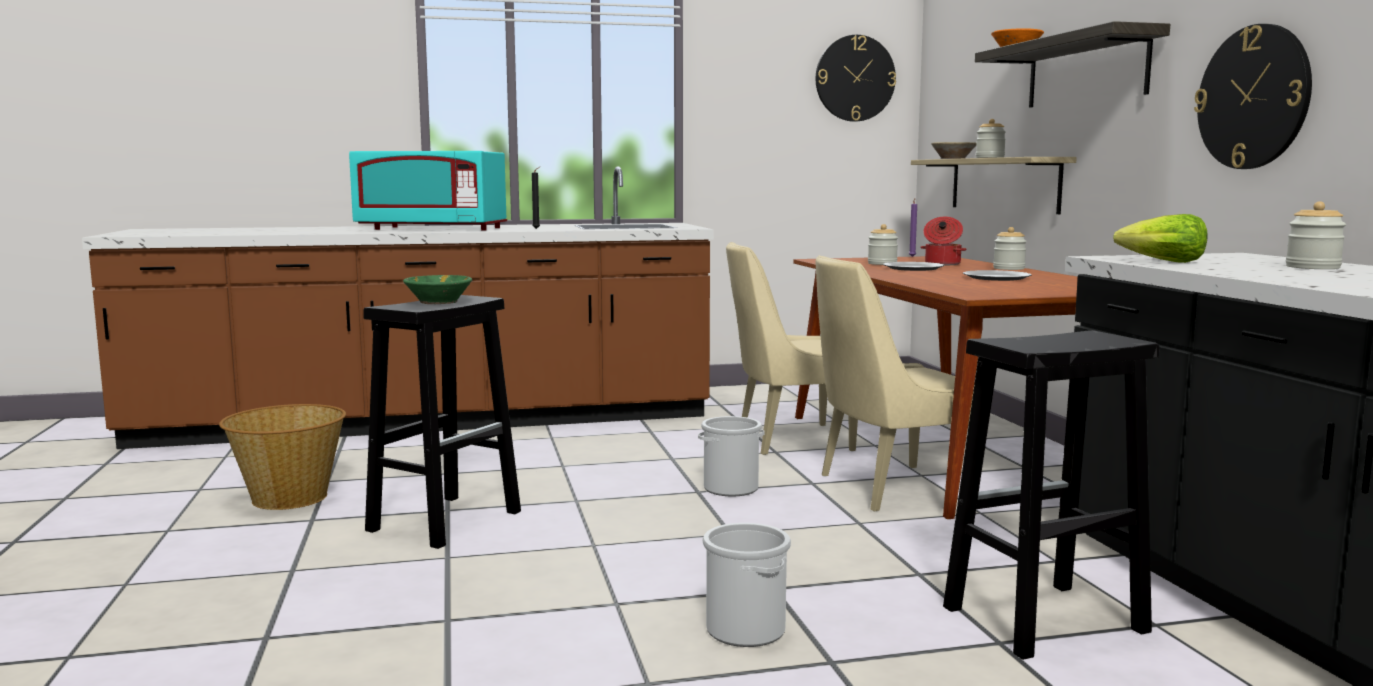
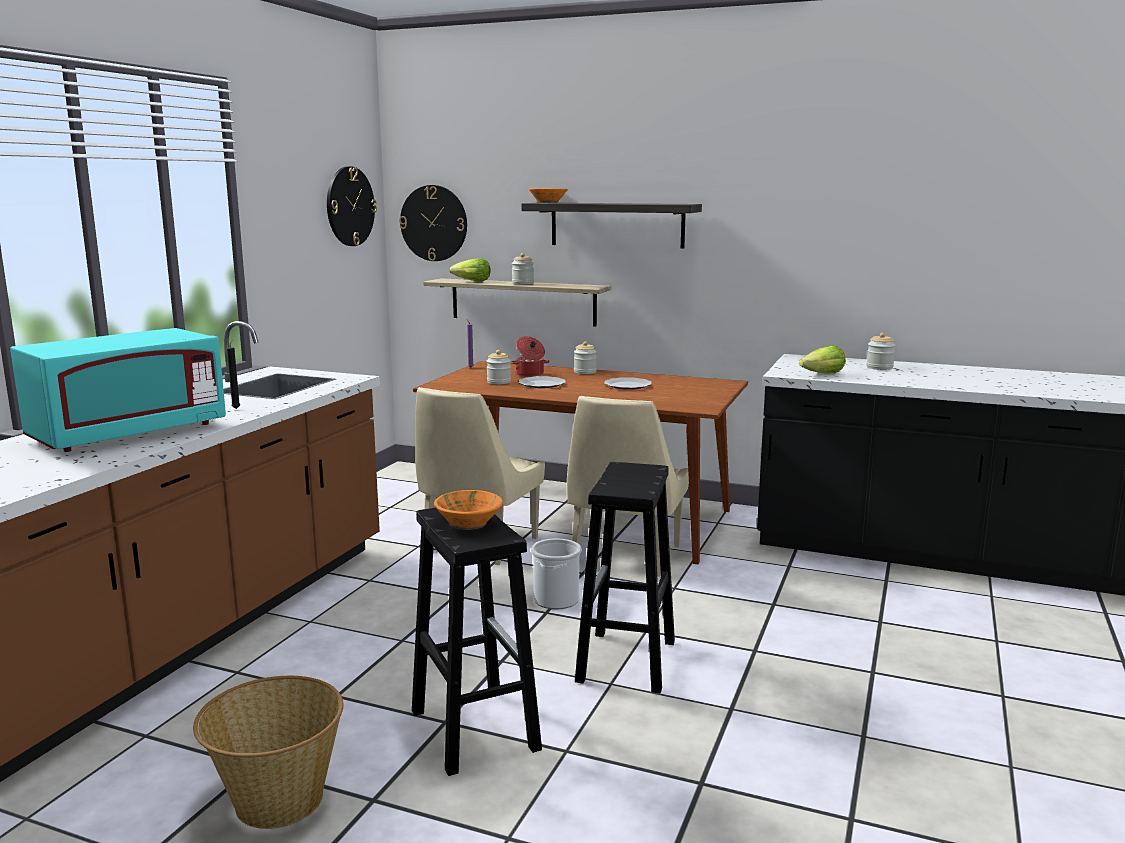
camera: 55 degrees left, 5 degrees up
(438, 302) = (469, 524): green bowl -> orange bowl
(746, 630) = (811, 680): bucket -> none
(953, 158) = (472, 281): beige bowl -> lettuce
(1042, 620) = (861, 601): black stool -> black stool (626, 662)
(1253, 97) = (777, 260): wall clock -> wall clock (434, 223)

